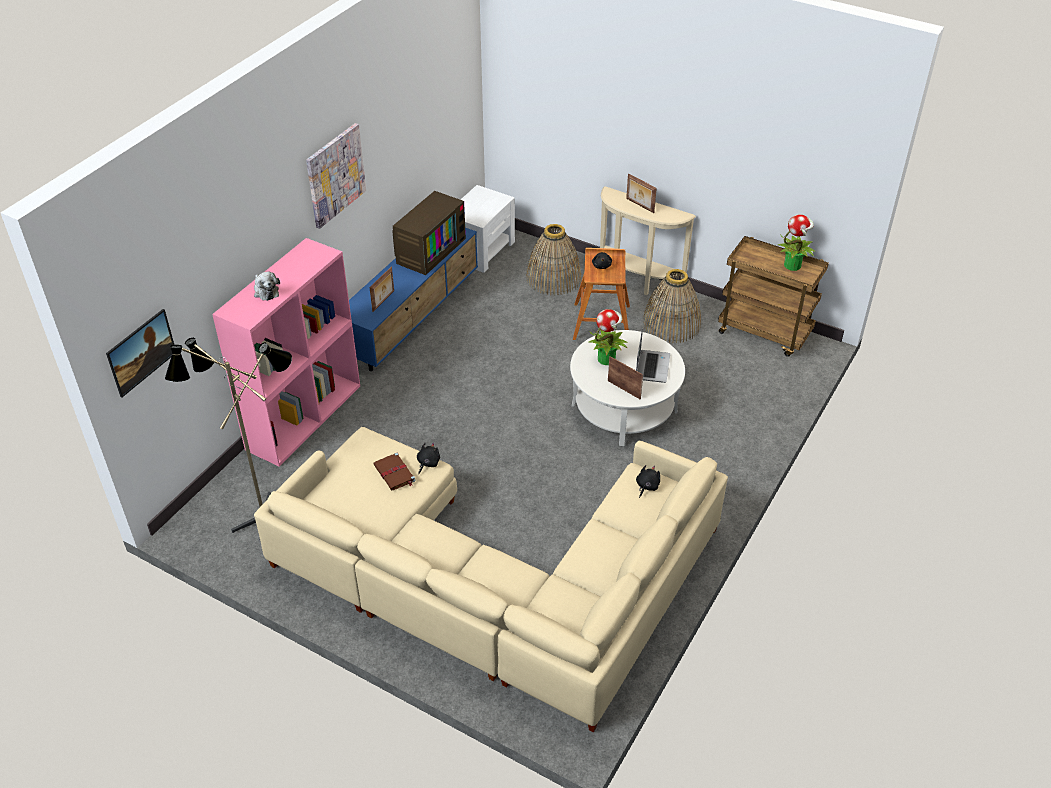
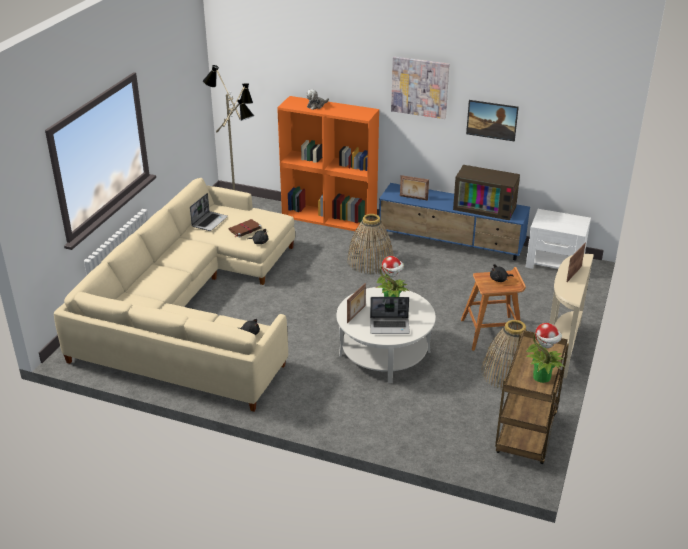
camera: 80 degrees right, 10 degrees down
(145, 363) = (238, 85): picture -> picture (491, 128)
(304, 416) = (330, 218): pink bookcase -> orange bookcase
(358, 511) = (209, 221): none -> laptop
(553, 278) = (539, 302): basket -> basket (370, 261)

